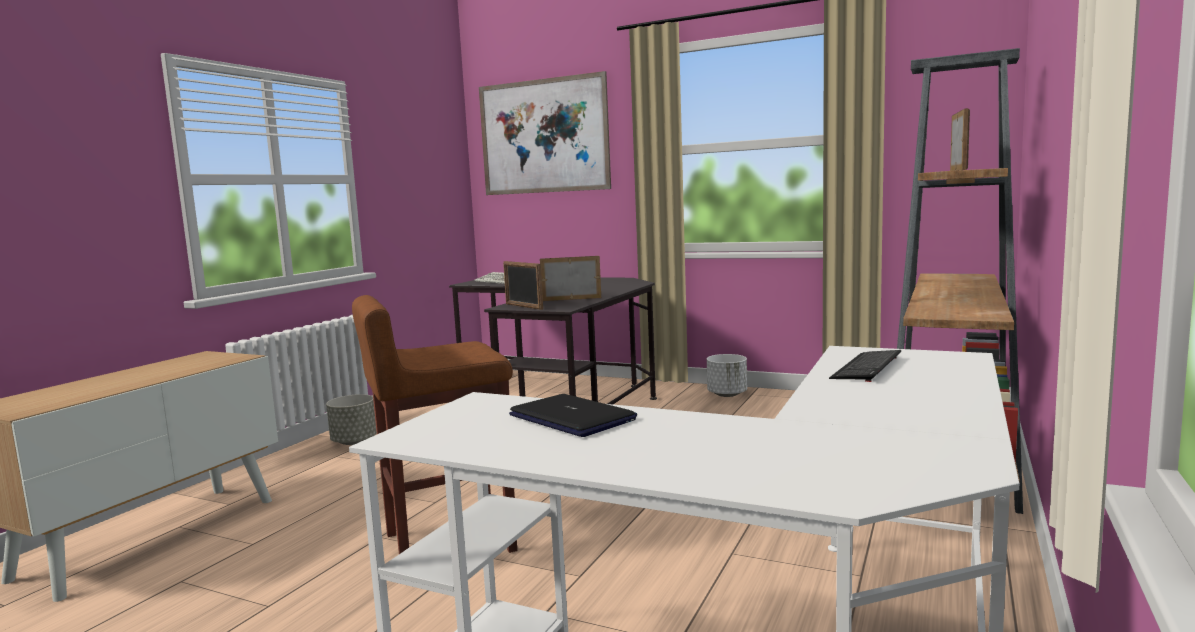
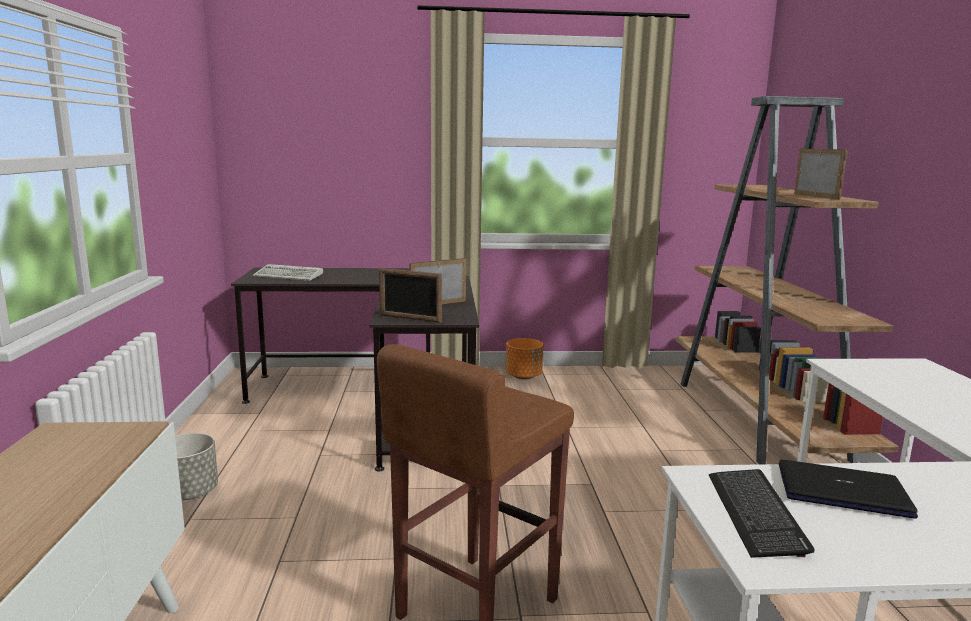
camera: 30 degrees left, 5 degrees up
(543, 136) = (317, 112): picture -> none
(727, 394) = (523, 376): white planter -> orange planter
(867, 367) = (893, 385): keyboard -> keyboard (755, 513)

